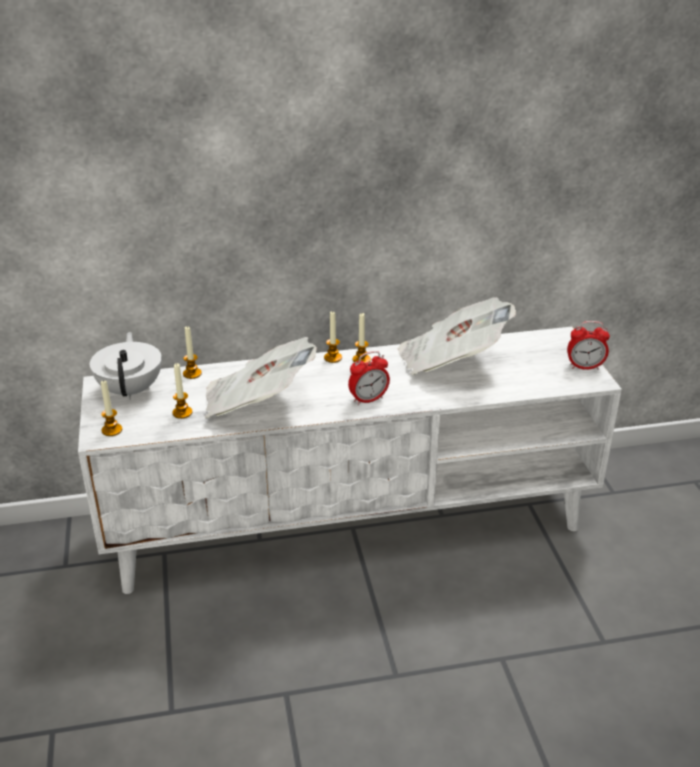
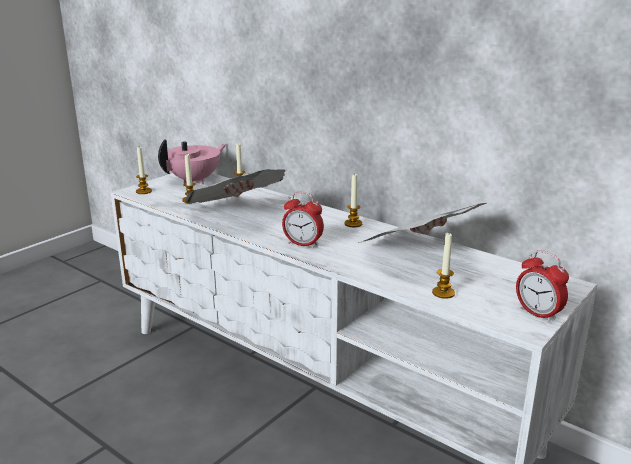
camera: 50 degrees right, 10 degrees down
(131, 390) = (195, 180): white teapot -> pink teapot
(333, 358) = (337, 215): candle -> candle (443, 293)

